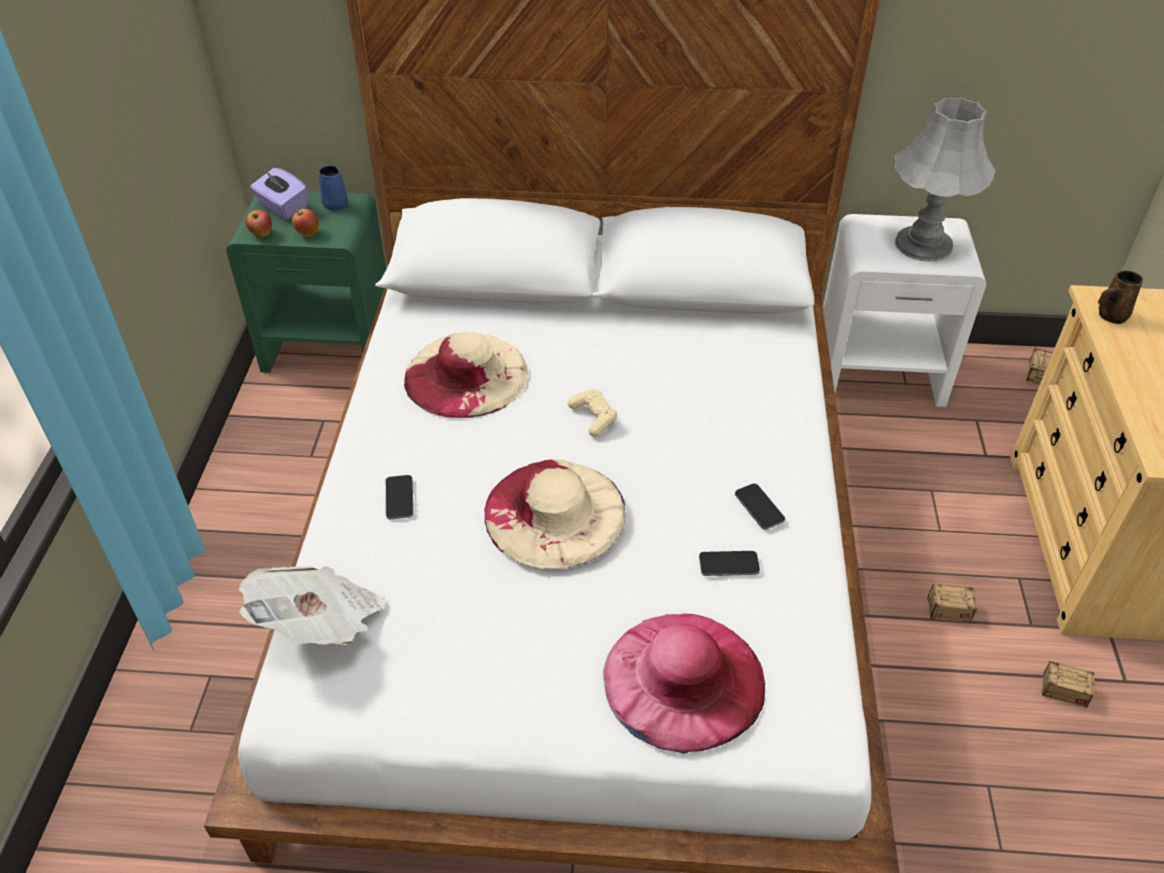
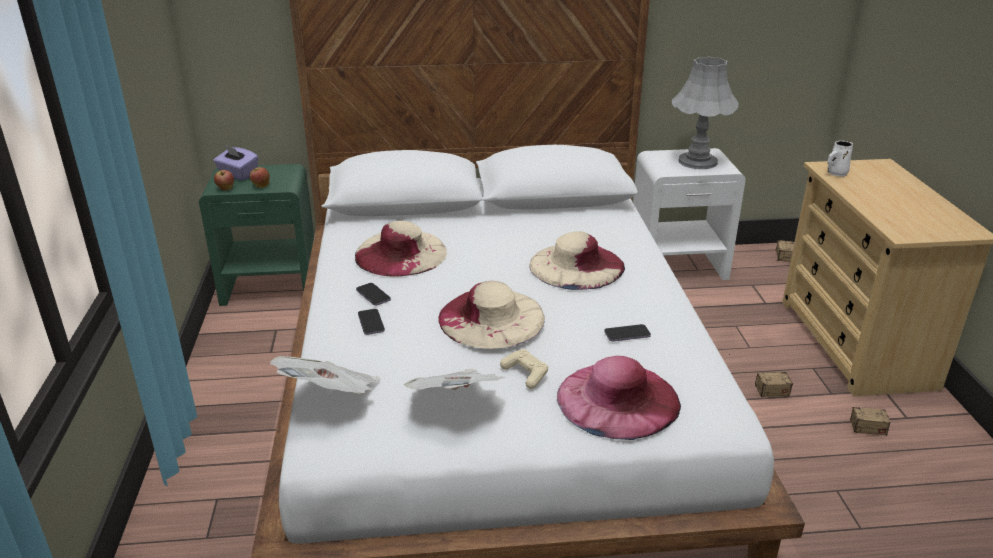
camera: 10 degrees left, 15 degrees down
(335, 204) = (277, 170): blue mug -> none
(472, 654) = (455, 401): none -> newspaper
(593, 417) = (502, 267): beige game controller -> beige game controller (525, 374)
(695, 427) = (576, 265): none -> beige hat
(759, 508) = (637, 303): phone -> phone (373, 295)
(1110, 316) = (836, 173): brown mug -> white mug

